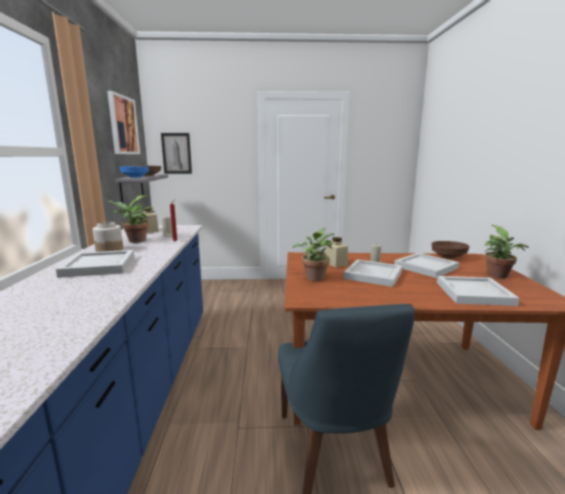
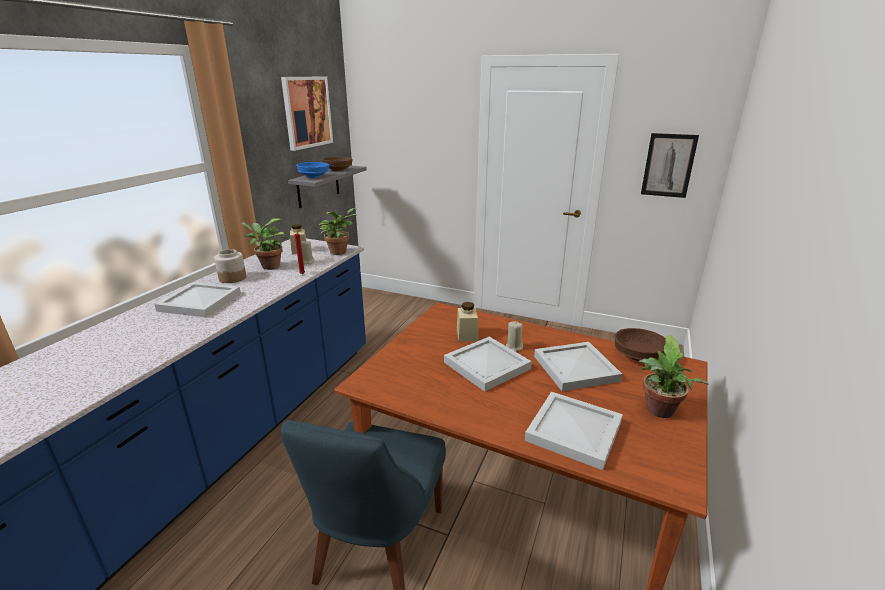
camera: 25 degrees right, 10 degrees up
(176, 153) = (381, 138): picture -> picture (668, 165)
(315, 277) = (416, 351): potted plant -> potted plant (339, 251)

